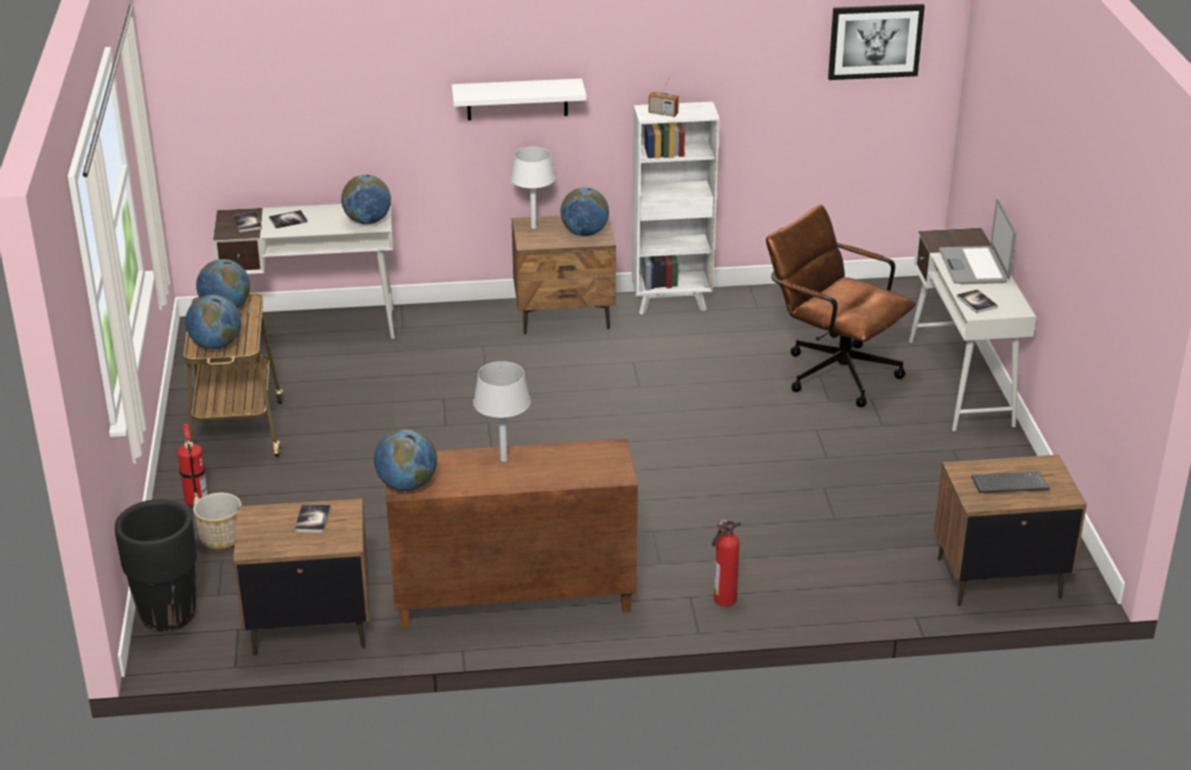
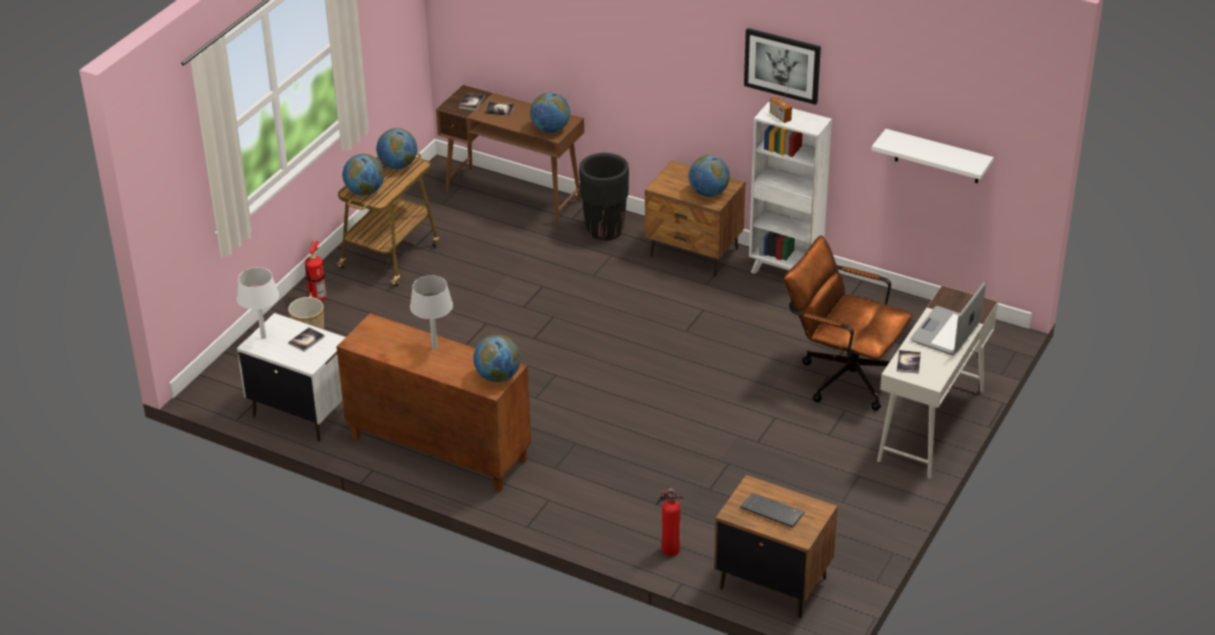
camera: 35 degrees right, 5 degrees up
(168, 616) = (231, 369): black planter -> black planter (604, 231)
(308, 625) = (302, 412): brown nightstand -> white nightstand
(314, 327) = (514, 196): white desk -> brown desk
(407, 485) = (359, 340): globe -> globe (498, 376)
(517, 99) = (682, 69): white shelf -> white shelf (937, 157)
(533, 227) = (678, 174): white table lamp -> white table lamp (263, 337)
(723, 600) = (567, 511): fire extinguisher -> fire extinguisher (669, 550)
(832, 371) = (842, 376): brown office chair -> brown office chair turned 45 degrees counterclockwise
(875, 41) = (973, 110): picture -> picture (782, 65)

